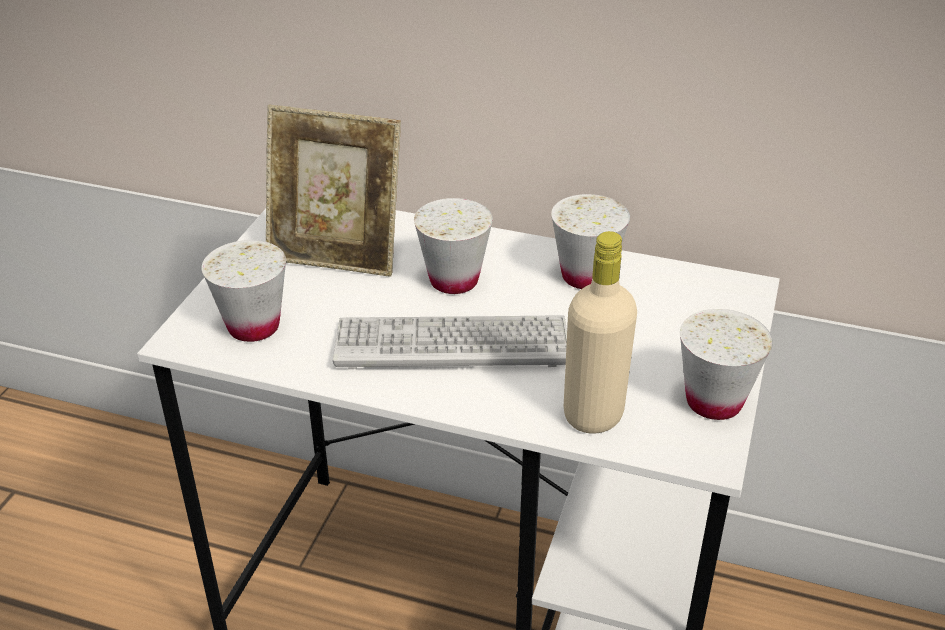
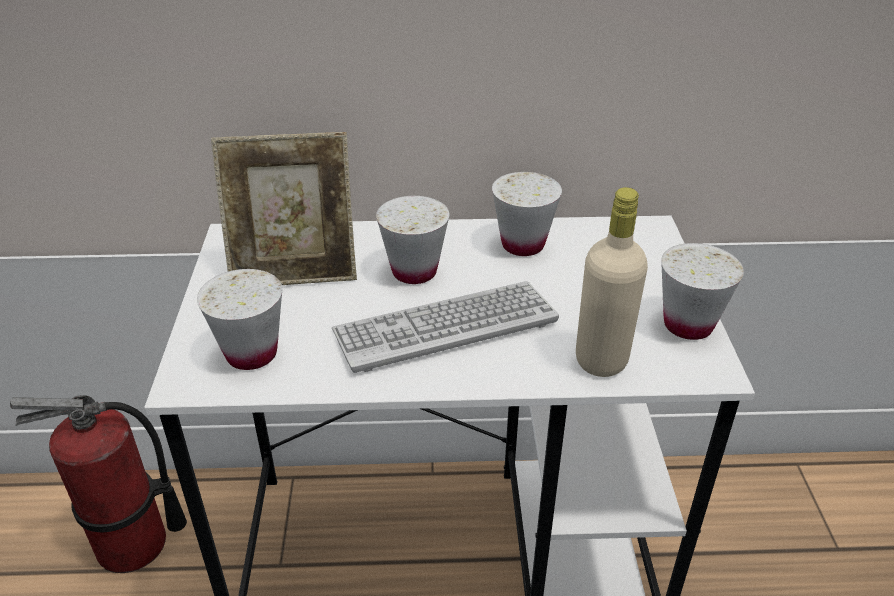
camera: 20 degrees left, 0 degrees up
(167, 506) = (133, 545): none -> fire extinguisher

